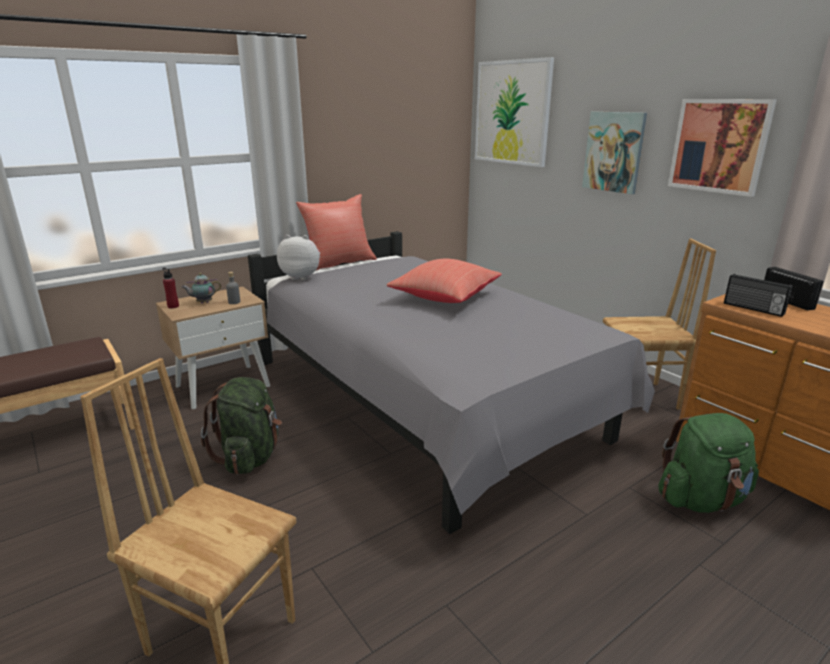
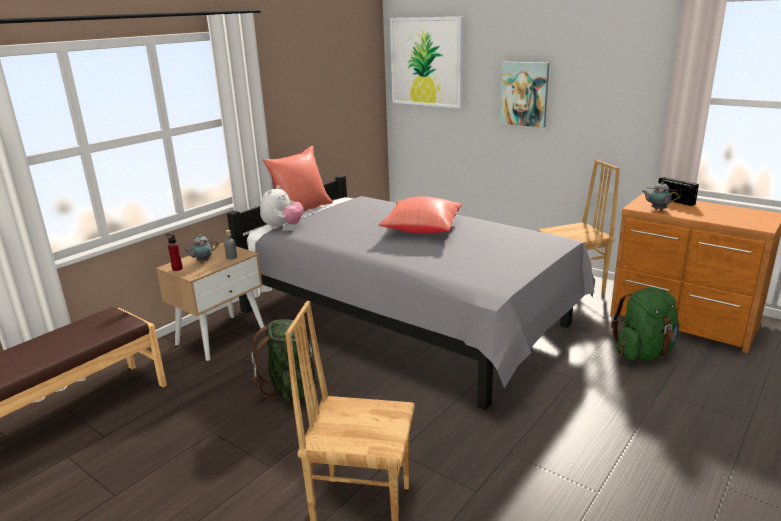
camera: 15 degrees left, 0 degrees up
(301, 277) = (282, 227): plush toy -> plush toy turned 120 degrees clockwise
(719, 146) = (609, 88): picture -> none
(753, 309) = (657, 209): radio -> teapot

